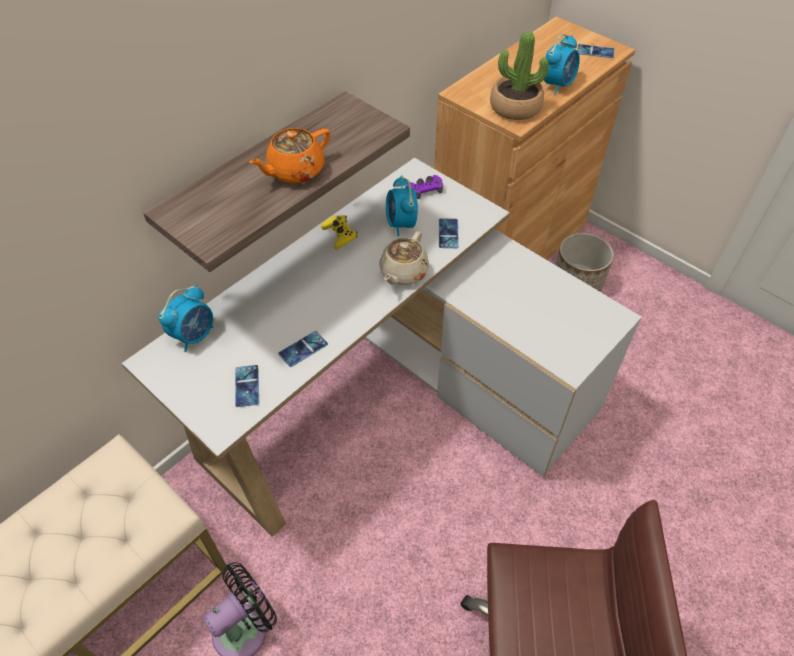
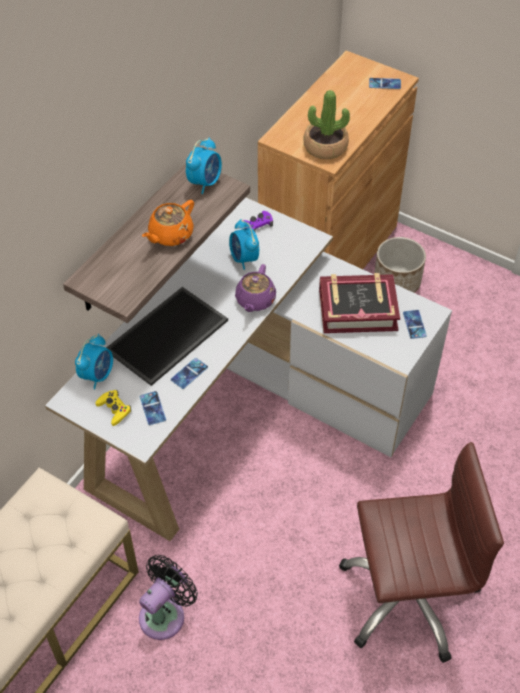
camera: 10 degrees left, 0 degrees up
(289, 302) = (167, 337): none -> tray
(340, 234) = (194, 274): yellow game controller -> yellow game controller (114, 409)
(403, 273) = (255, 300): beige teapot -> purple teapot
(448, 233) = (285, 262): phone -> phone (414, 324)
(526, 300) = (357, 309): none -> book
(557, 85) = (357, 121): alarm clock -> alarm clock (205, 182)

